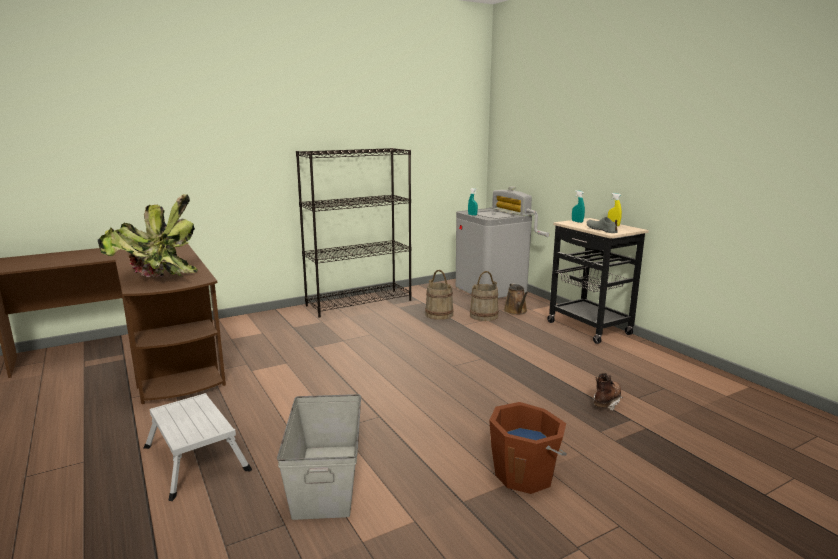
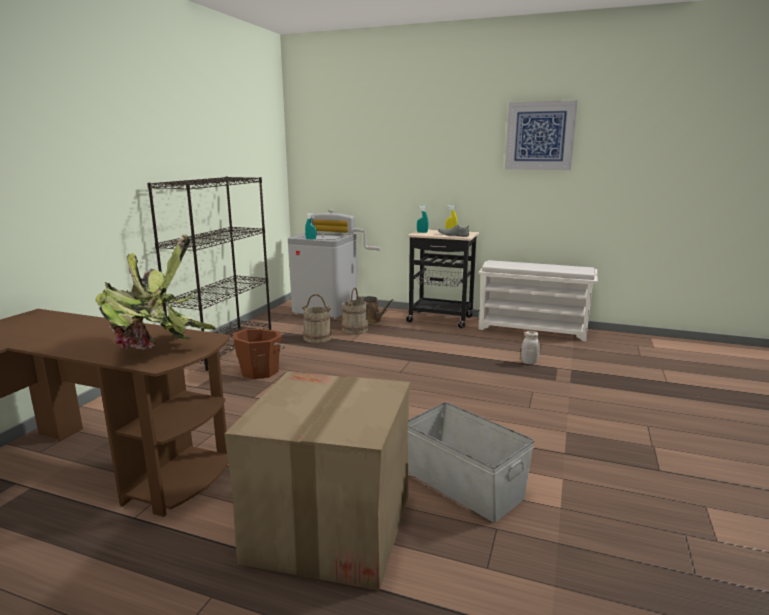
camera: 40 degrees left, 0 degrees up
(195, 458) = (329, 528): white step ladder -> cardboard box
(525, 474) = (564, 421): brown bucket -> brown bucket (260, 371)
(606, 402) = (529, 362): brown boot -> white jar
(687, 369) = (533, 329): none -> white shoe rack
(731, 108) = (540, 136): none -> picture

